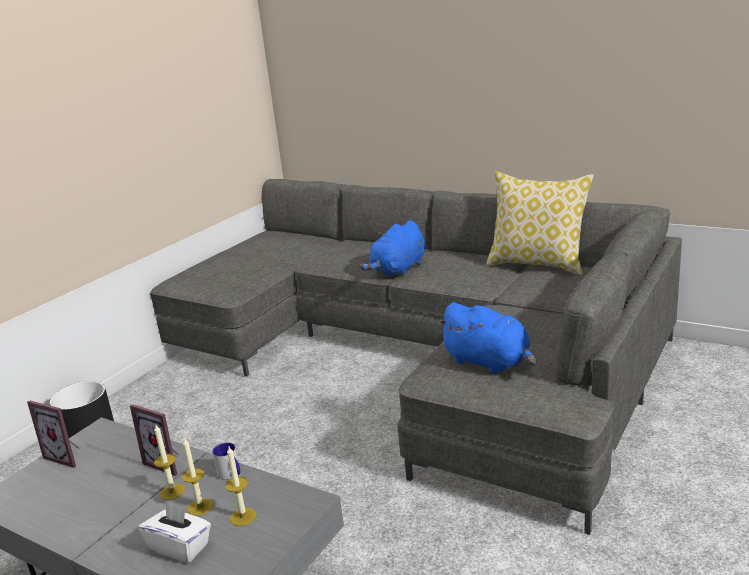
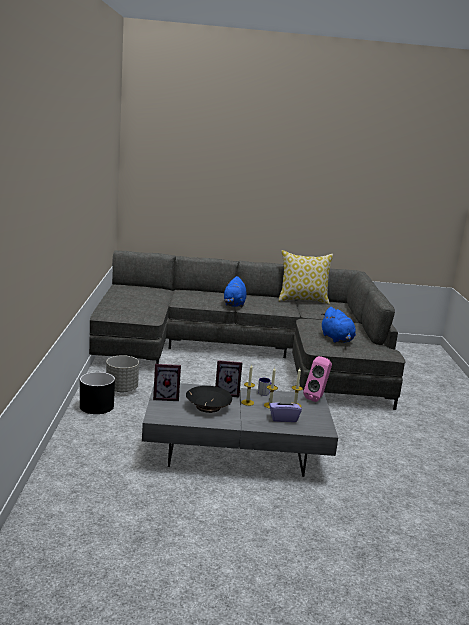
camera: 35 degrees left, 5 degrees down
(98, 490) = (208, 407): none -> black bowl
(158, 406) = (122, 389): none -> grey planter
(180, 547) = (283, 418): white tissue box -> purple tissue box
(310, 504) = (317, 398): none -> pink speaker
(489, 362) = (337, 339): blue plush toy -> blue plush toy turned 60 degrees clockwise

